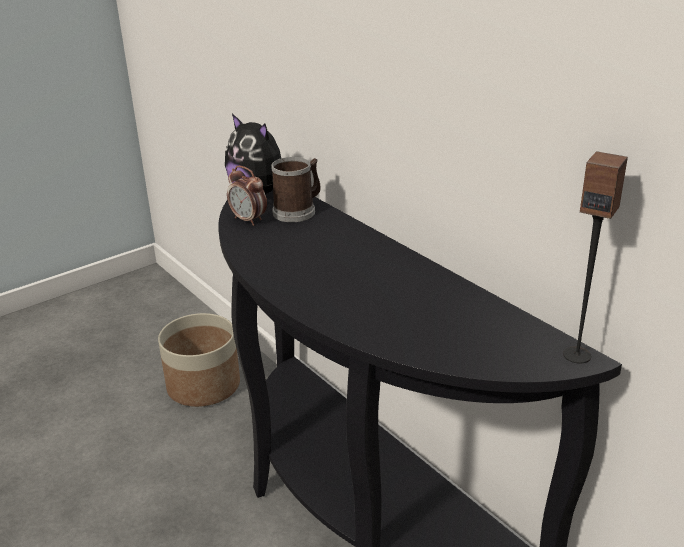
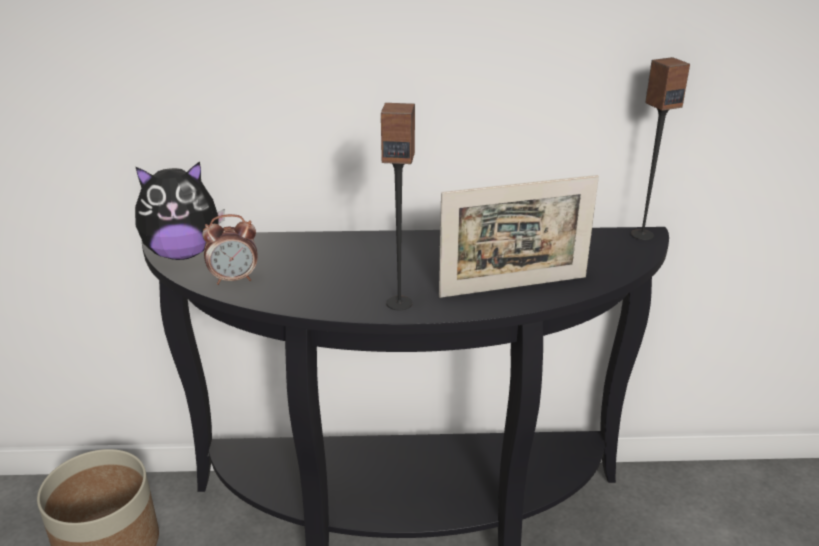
camera: 55 degrees left, 0 degrees up
(290, 286) = (399, 303): none -> speaker
(298, 211) = (261, 249): mug -> none
(377, 322) = (513, 287): none -> picture frame

